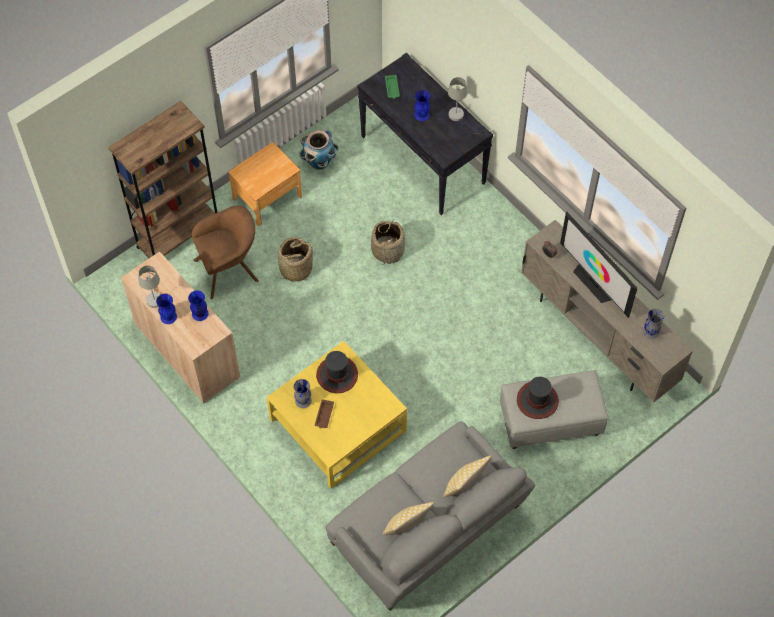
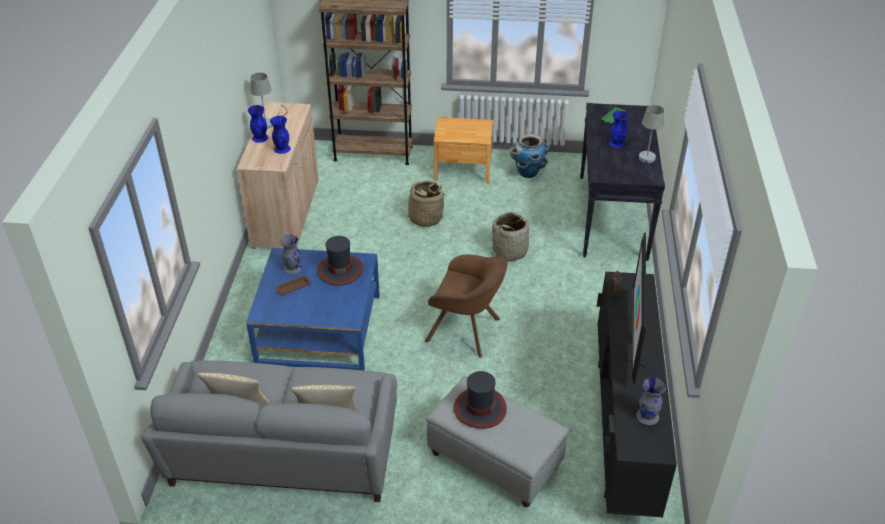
camera: 45 degrees right, 20 degrees down
(229, 269) = (380, 190): brown armchair -> brown armchair (467, 331)
(338, 425) = (319, 328): yellow coffee table -> blue coffee table
(598, 336) = (623, 430): beige tv stand -> black tv stand

